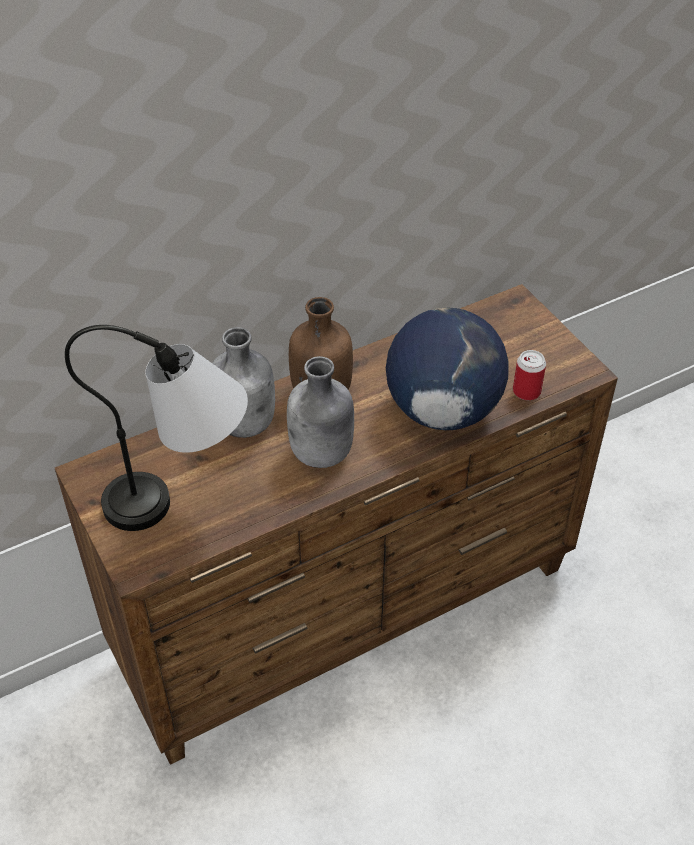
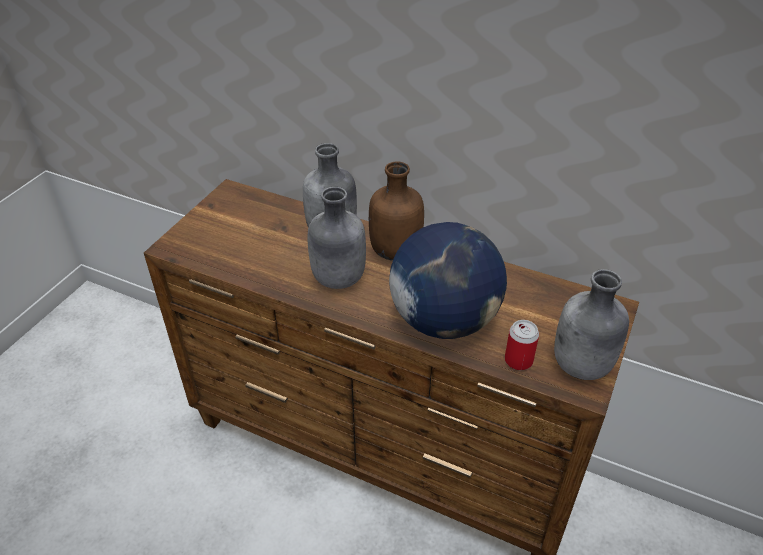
camera: 55 degrees right, 5 degrees down
(183, 504) = (238, 240): table lamp -> none
(562, 359) = (582, 366): none -> grey bottle

